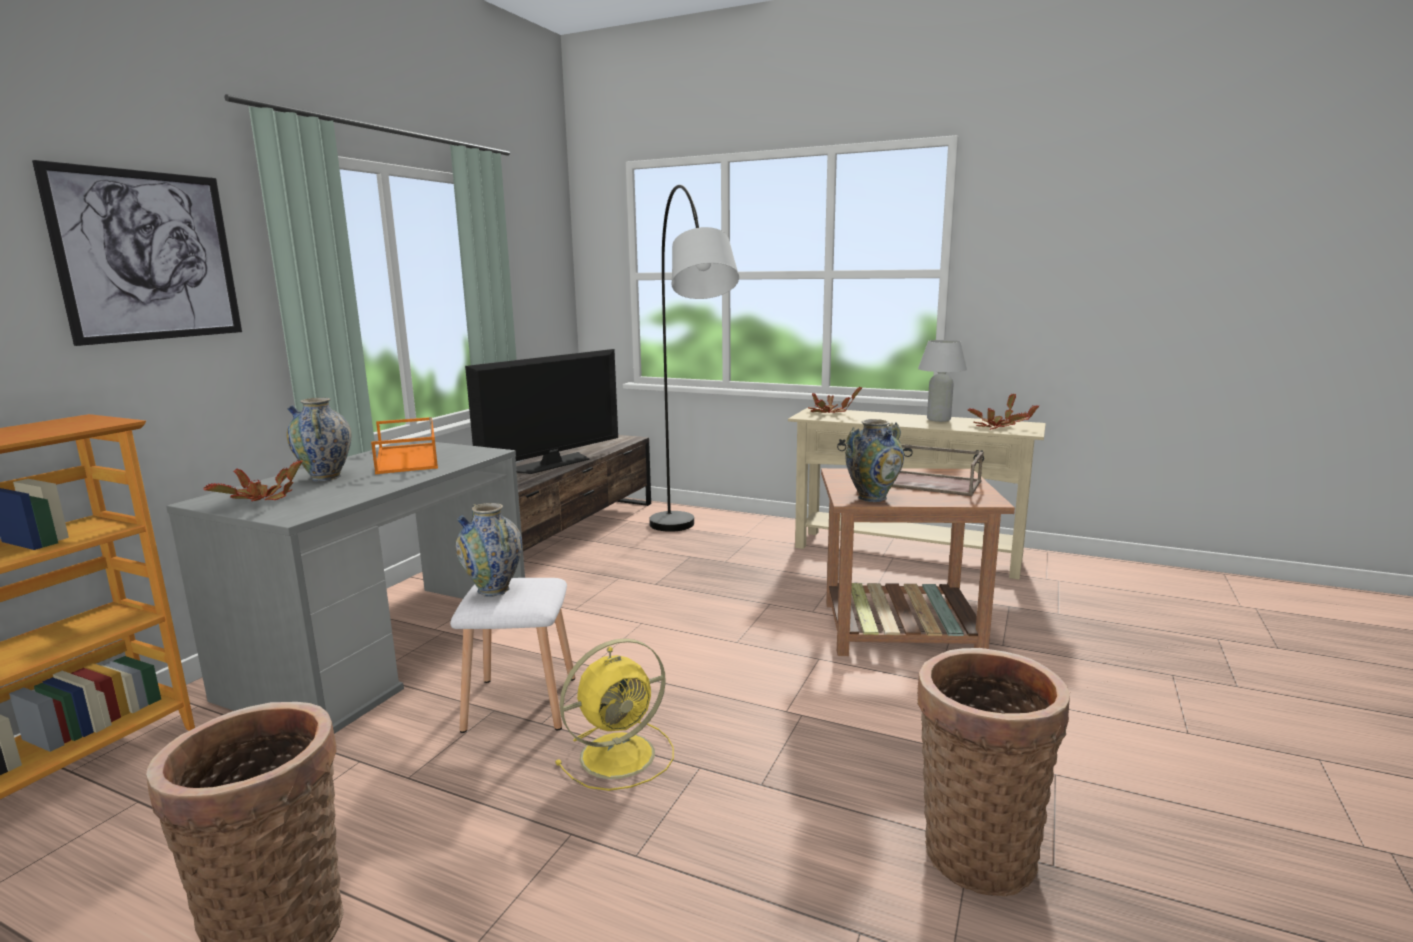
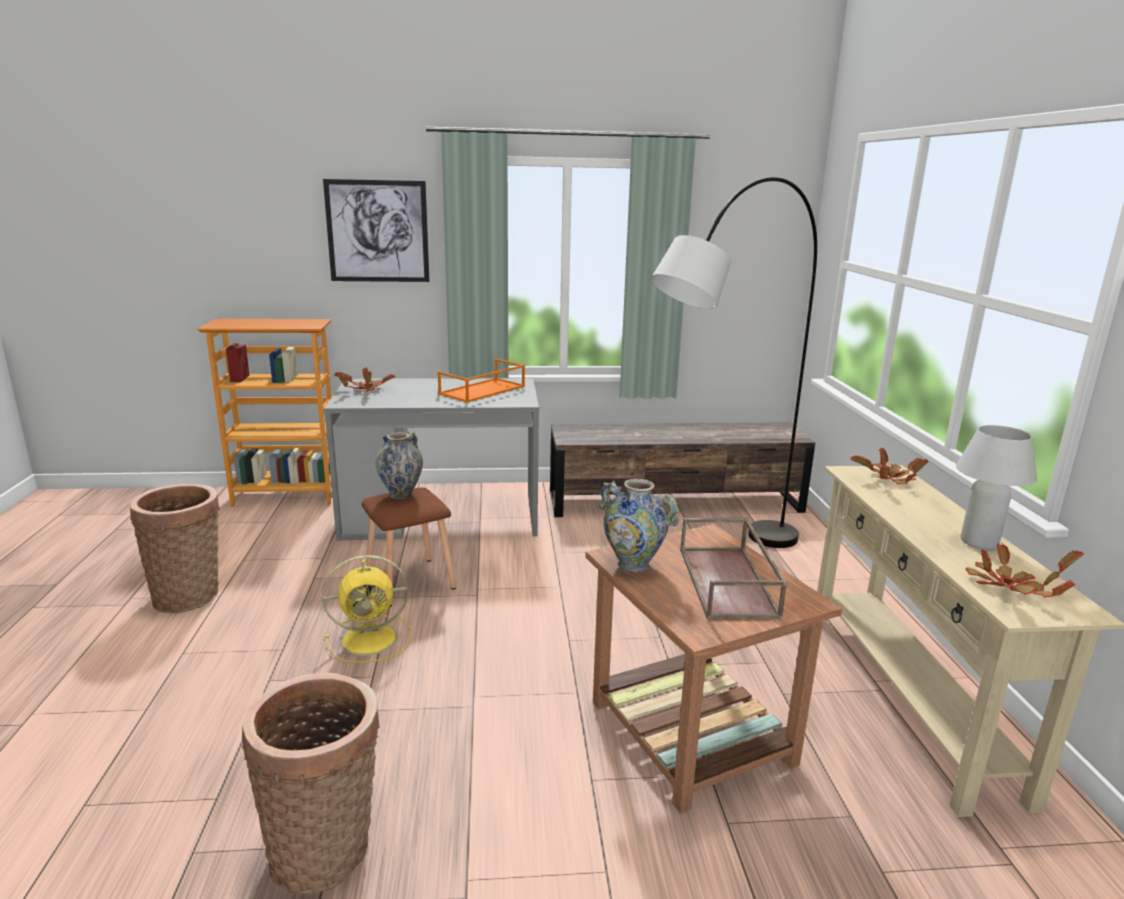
camera: 60 degrees right, 5 degrees up
(325, 477) = (420, 387): vase -> none
(521, 704) = (409, 582): white stool -> brown stool
(551, 464) = (670, 434): television -> none
(620, 754) = (372, 639): yellow fan -> yellow fan turned 45 degrees counterclockwise

